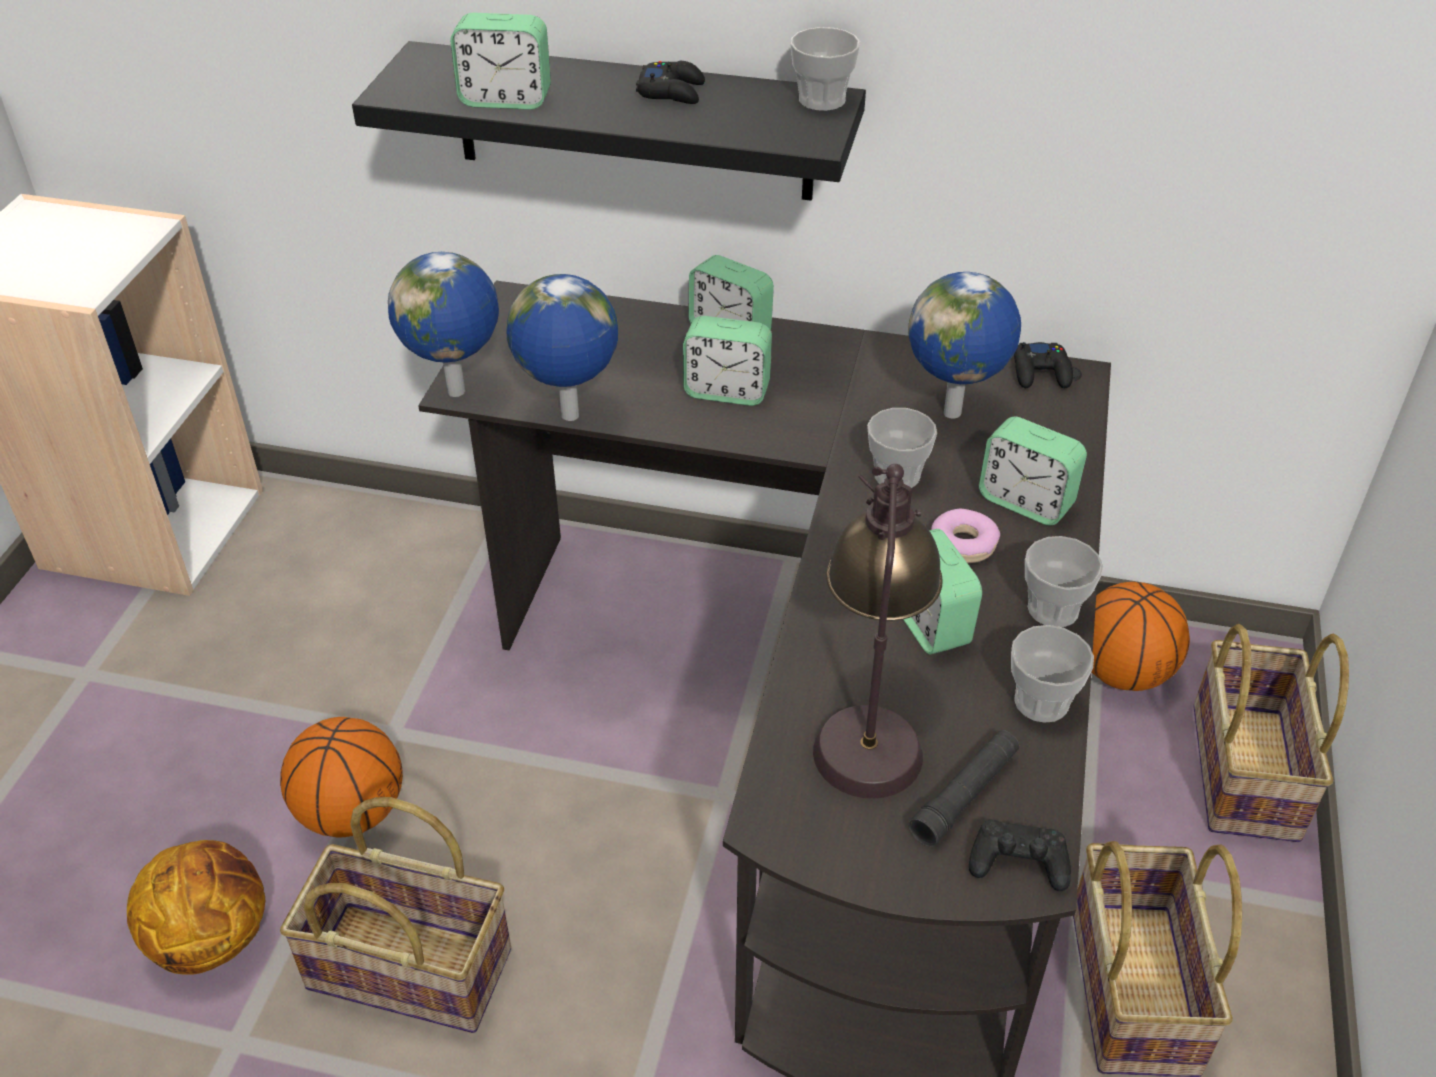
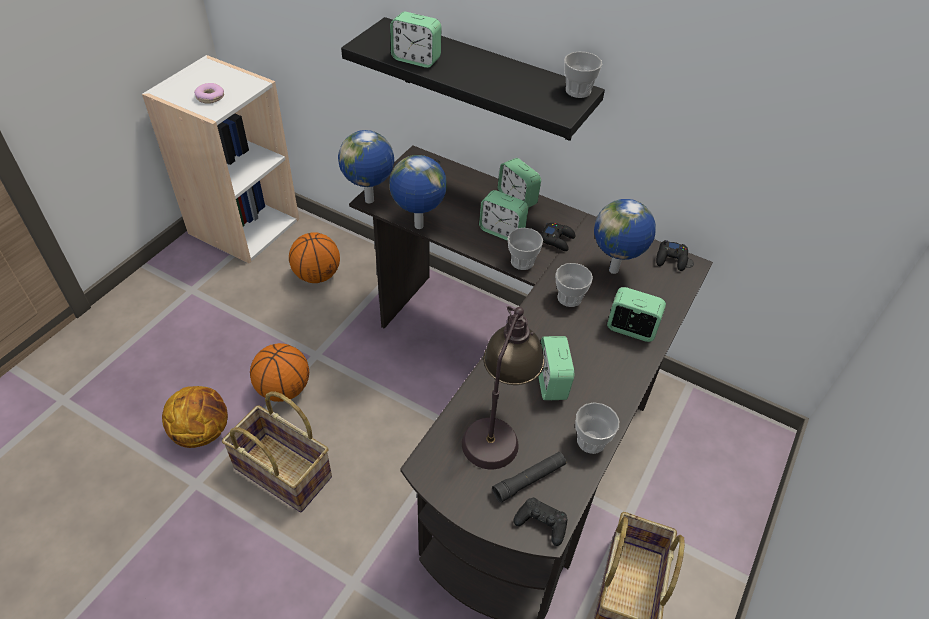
camera: 15 degrees right, 5 degrees up
(672, 91) = (502, 71): black game controller -> black game controller (557, 239)
(963, 544) = (587, 344): donut -> donut (210, 97)
(1025, 502) = (631, 329): alarm clock -> alarm clock turned 150 degrees clockwise
(1053, 609) = (619, 392): cup -> cup (522, 262)
(1122, 672) = (689, 422): basketball -> basketball (317, 275)
(1241, 770) = (733, 492): basket -> none

